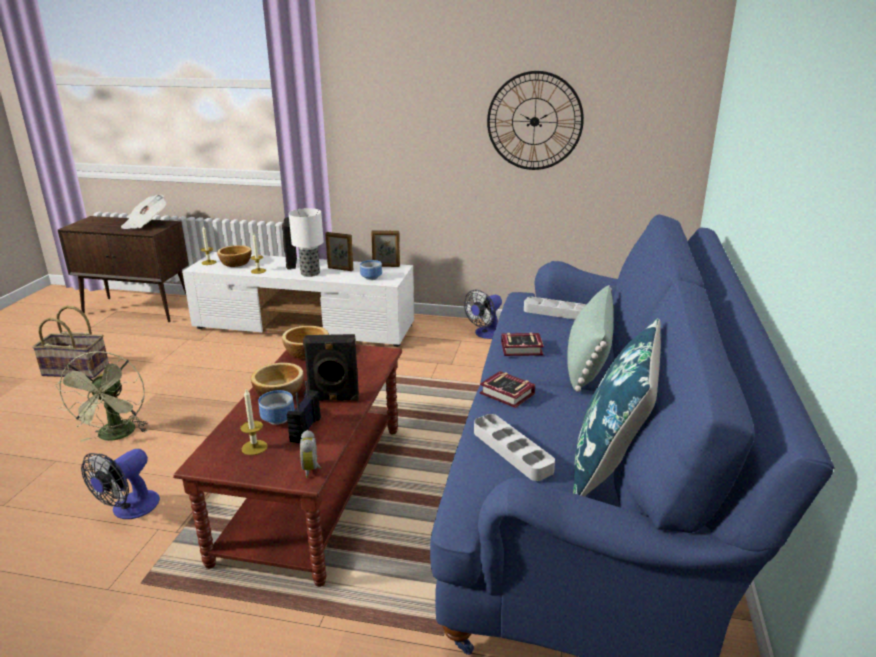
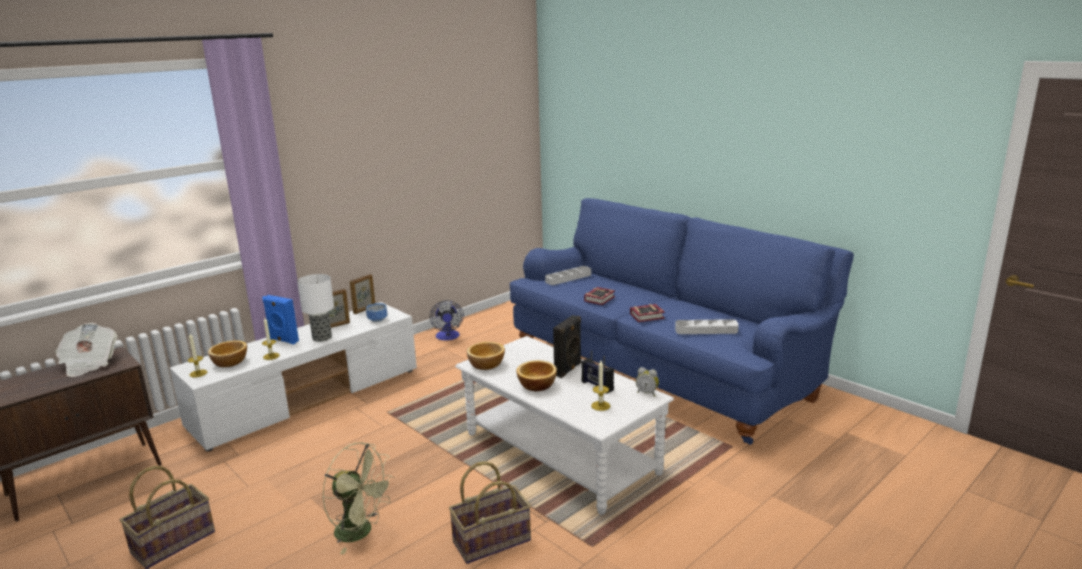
camera: 55 degrees left, 5 degrees down
(129, 510) = (491, 540): fan -> basket
(279, 419) = (573, 391): bowl -> none
(291, 264) = (283, 340): black speaker -> blue speaker
(313, 491) = (560, 454): brown coffee table -> white coffee table
(534, 121) = (441, 158): wall clock -> none
(588, 360) = (632, 290): green pillow -> none
(611, 465) = (736, 316): blue pillow -> none

